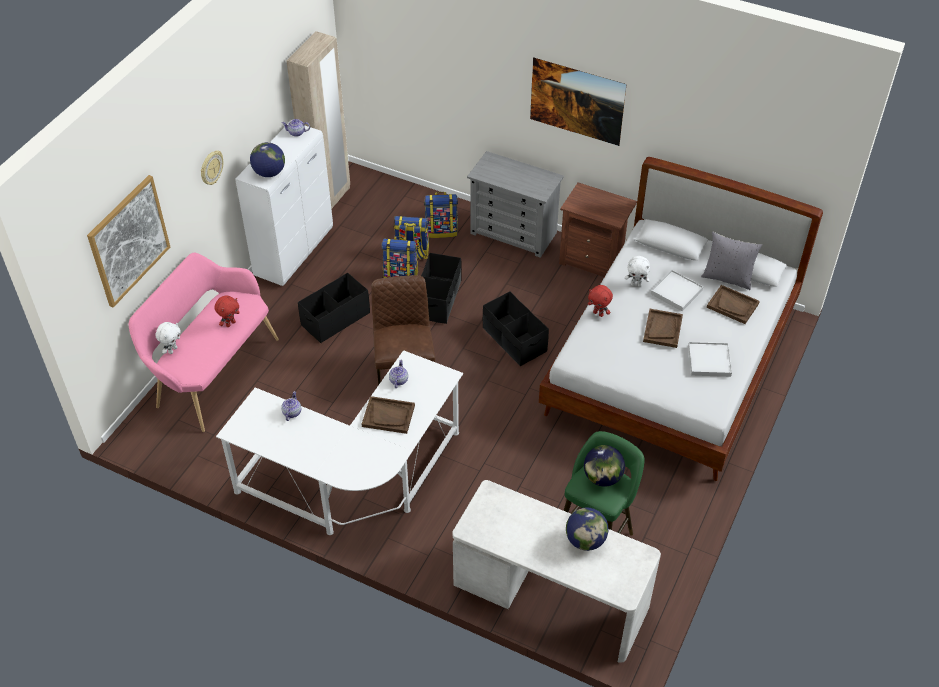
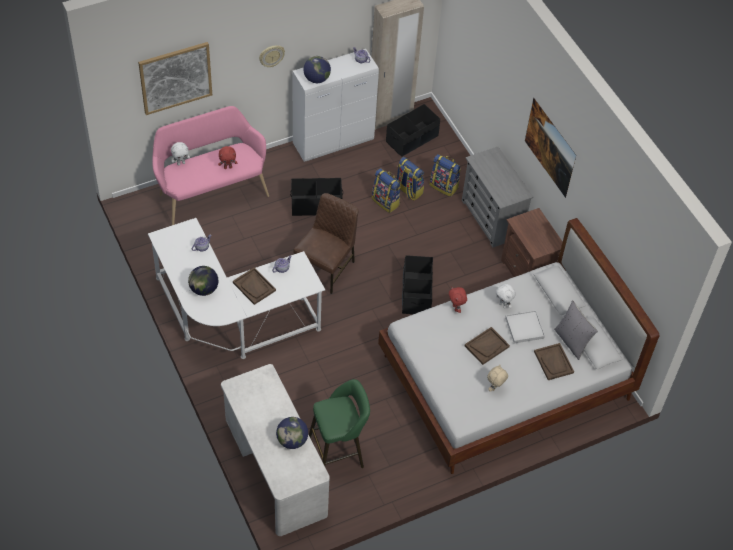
camera: 35 degrees right, 5 degrees up
(438, 299) = (394, 234): black storage box -> black storage box (412, 139)
(602, 478) = (342, 412): globe -> globe (203, 289)
(709, 361) = (495, 388): white tray -> beige plush toy

